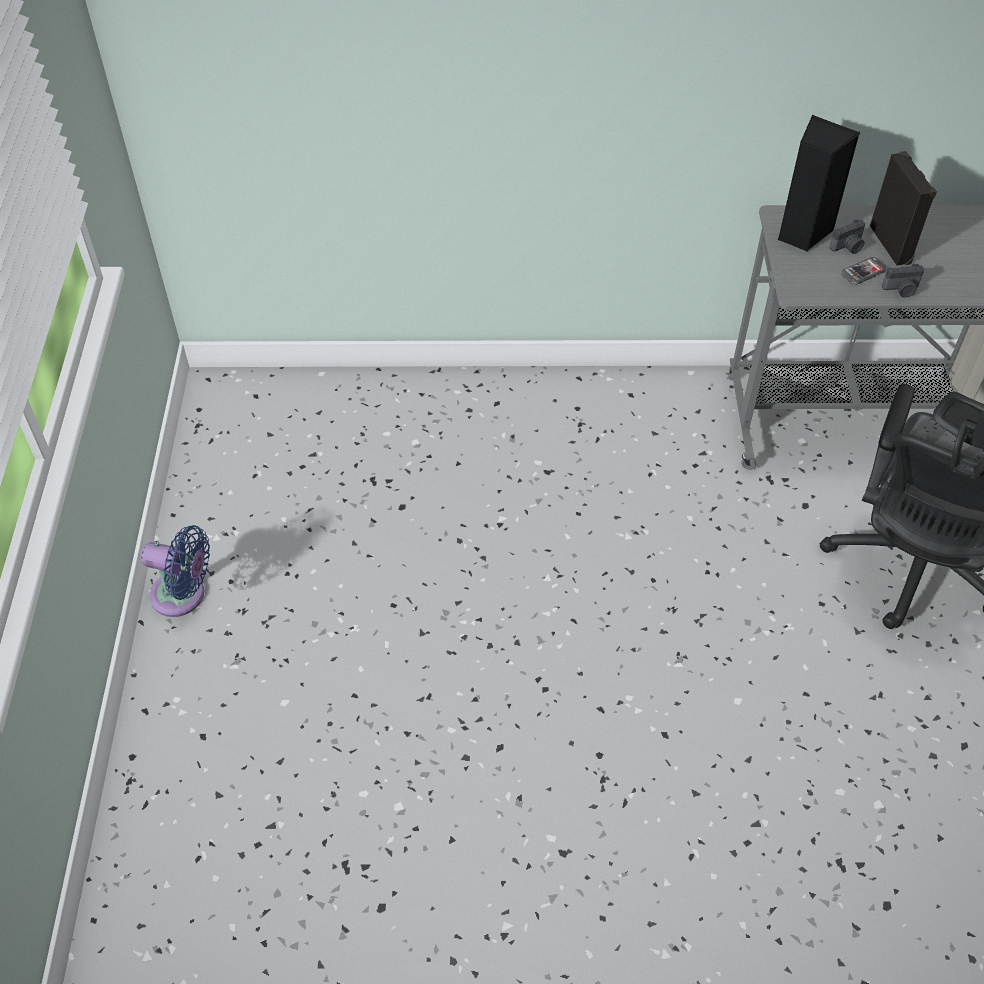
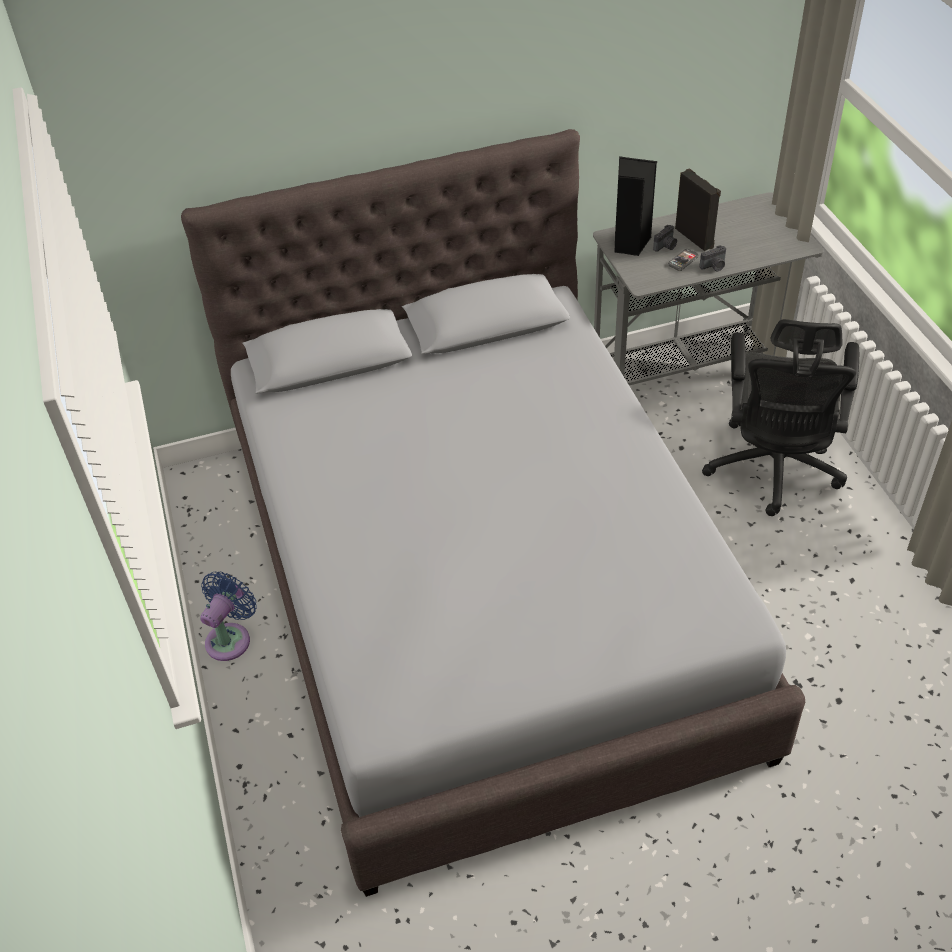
camera: 15 degrees left, 5 degrees down
(183, 595) = (231, 638): blue fan -> blue fan turned 60 degrees counterclockwise
(492, 621) = (482, 589): none -> grey bed

